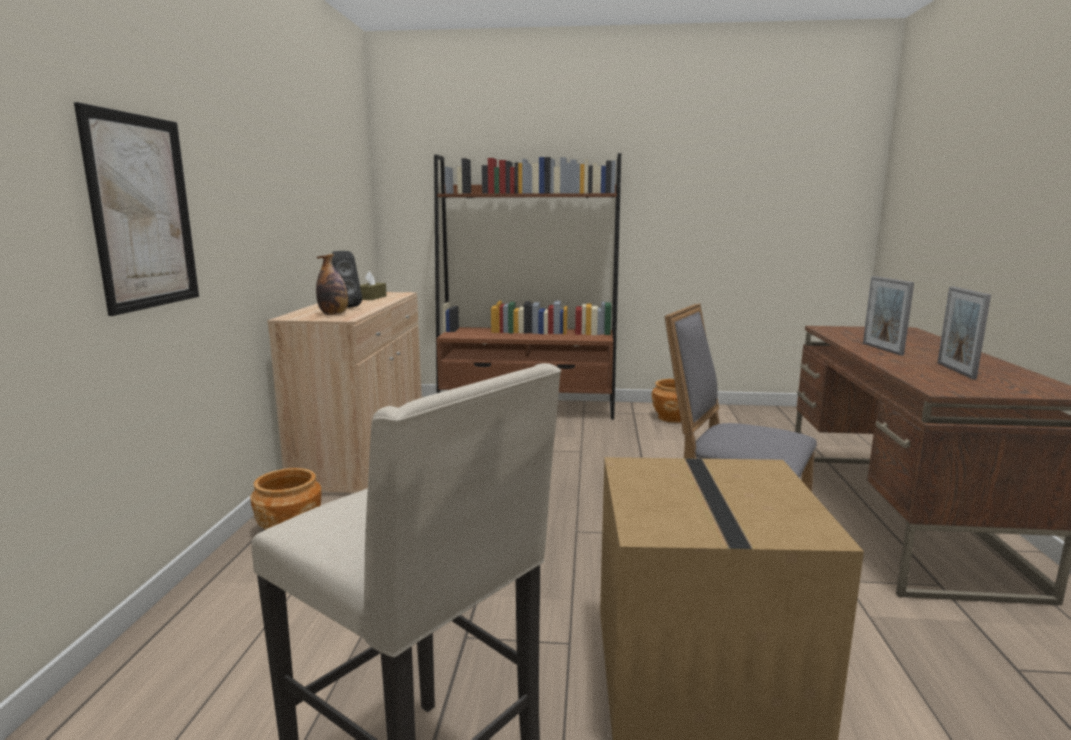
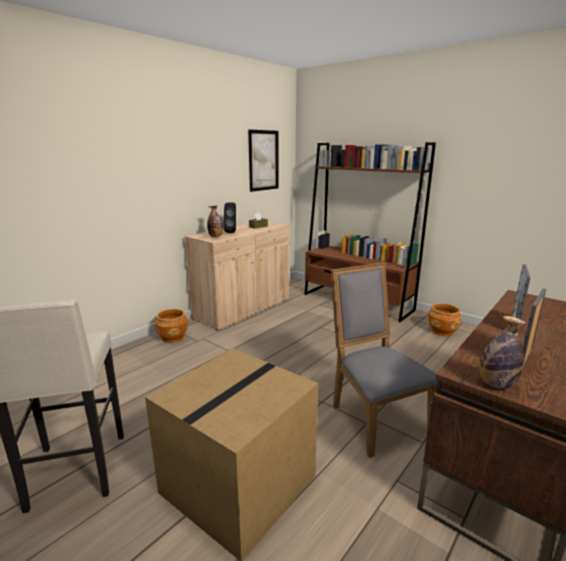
camera: 35 degrees right, 5 degrees up
(142, 212) = (102, 189): picture -> picture (263, 160)
(984, 390) = (495, 384): none -> bottle

